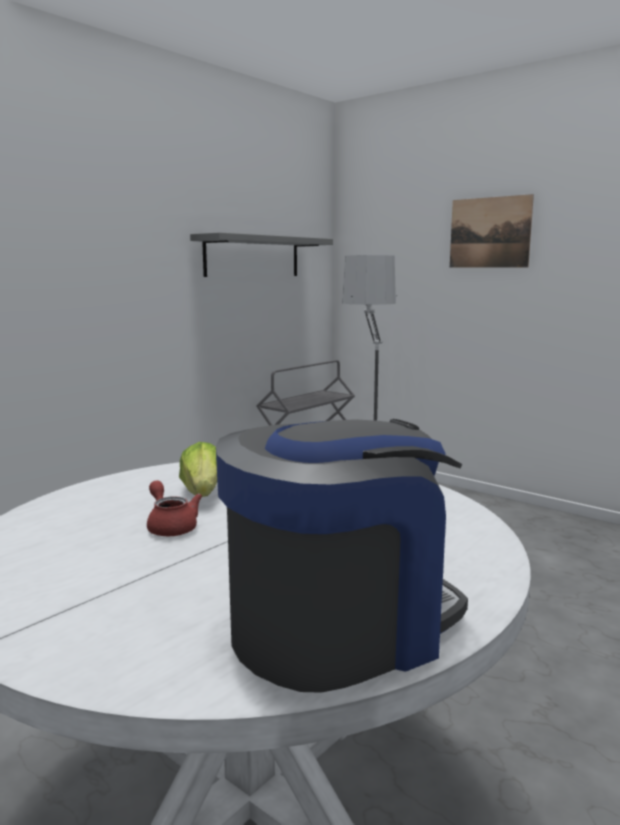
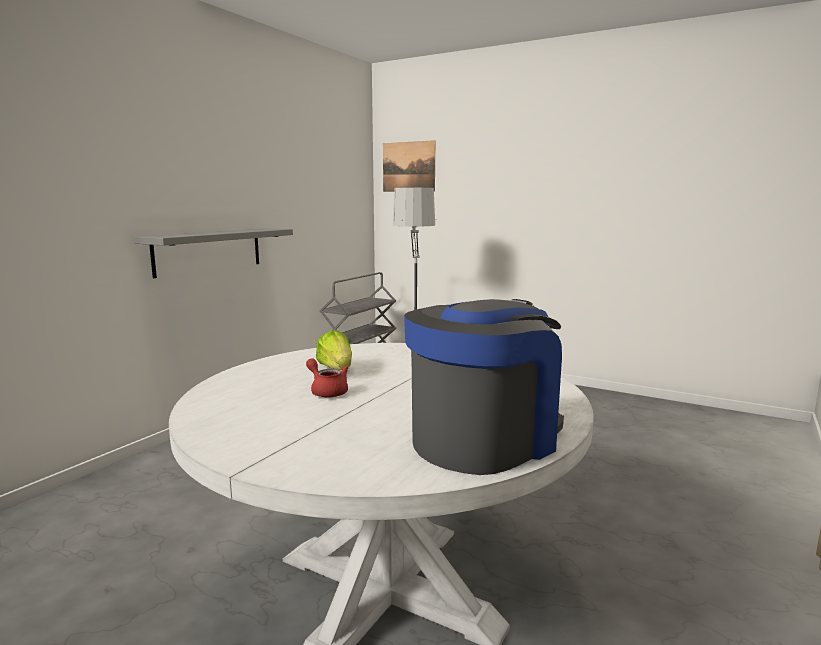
camera: 10 degrees left, 0 degrees up
(252, 256) = (313, 188): grey shelf -> grey shelf (209, 251)
(489, 232) = (500, 170): picture -> picture (408, 167)

